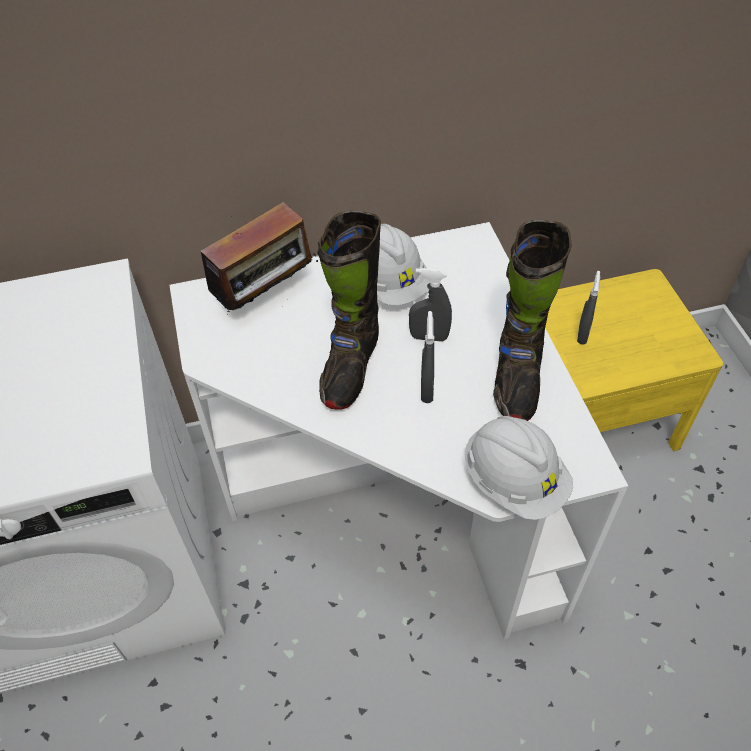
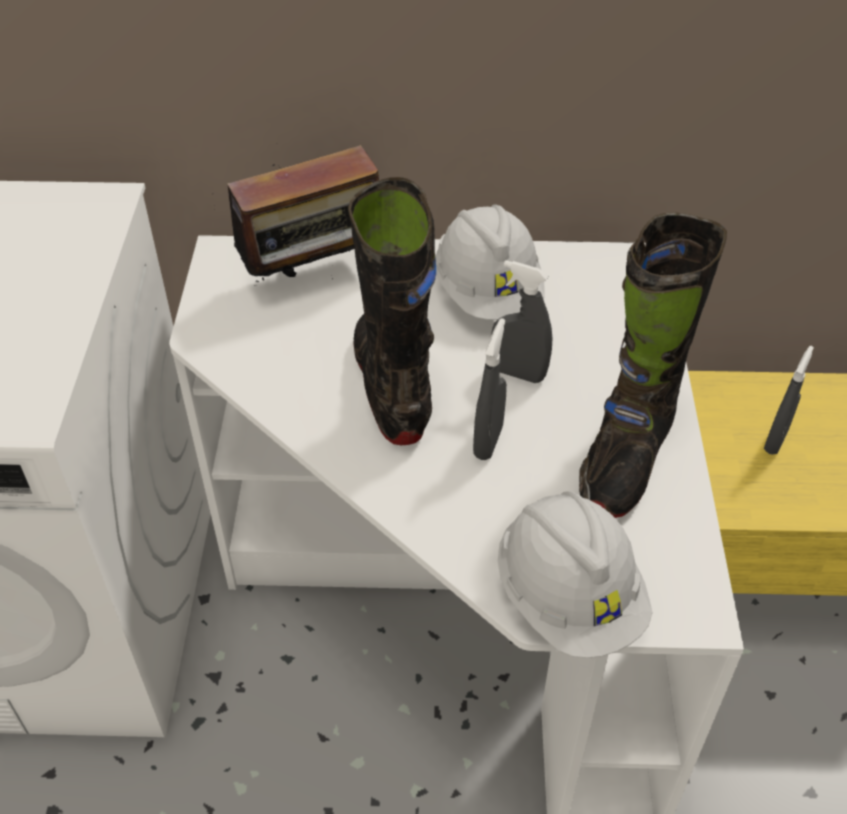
camera: 15 degrees right, 5 degrees down
(350, 366) = (392, 387): black boot -> black boot turned 135 degrees clockwise

